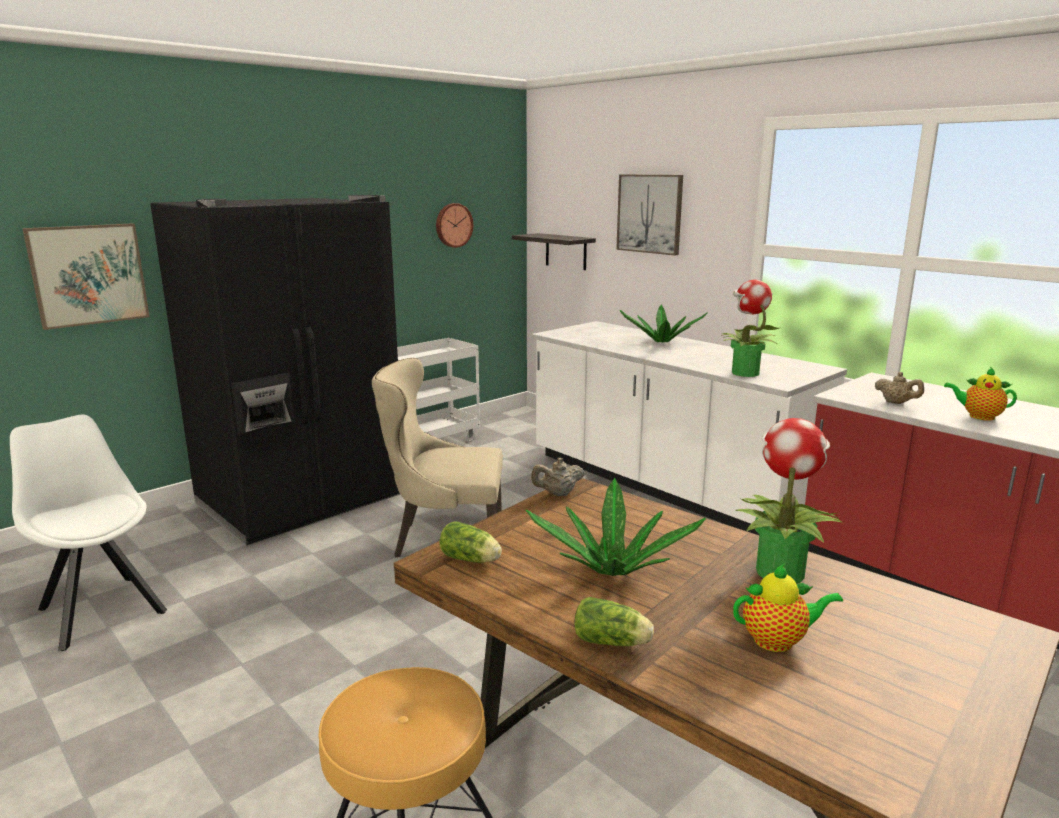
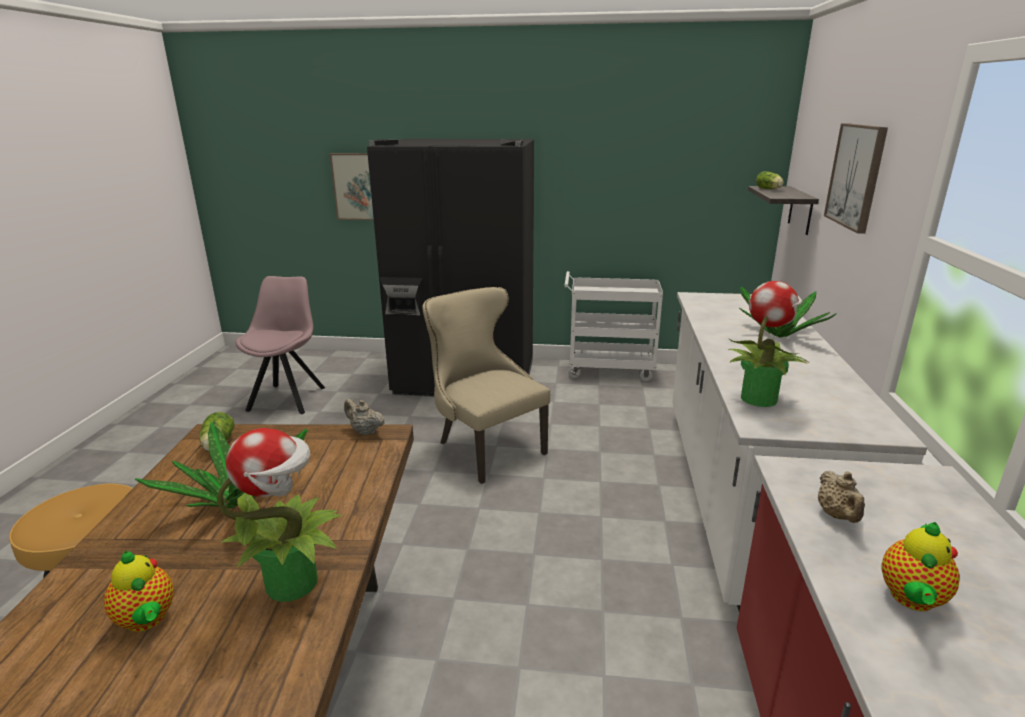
camera: 50 degrees right, 5 degrees up
(101, 610) = (288, 398): white chair -> pink chair
(453, 225) = (683, 170): wall clock -> none
(613, 642) = (114, 541): lettuce -> lettuce (769, 189)
(978, 416) = (911, 600): teapot -> teapot turned 135 degrees counterclockwise

